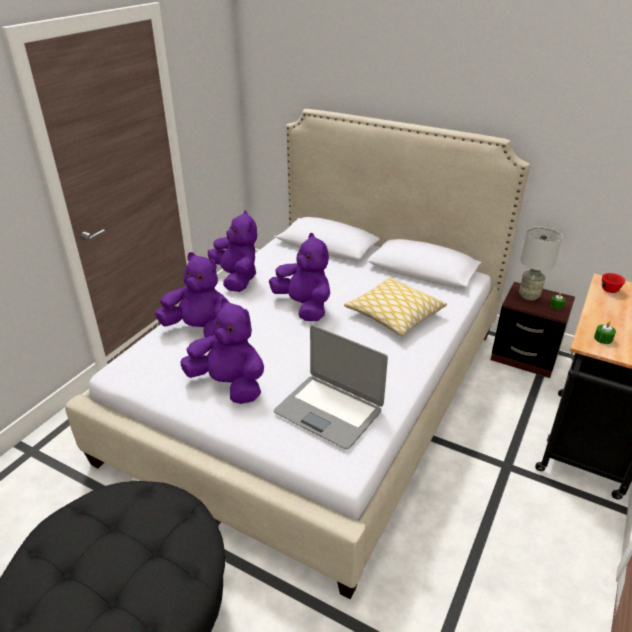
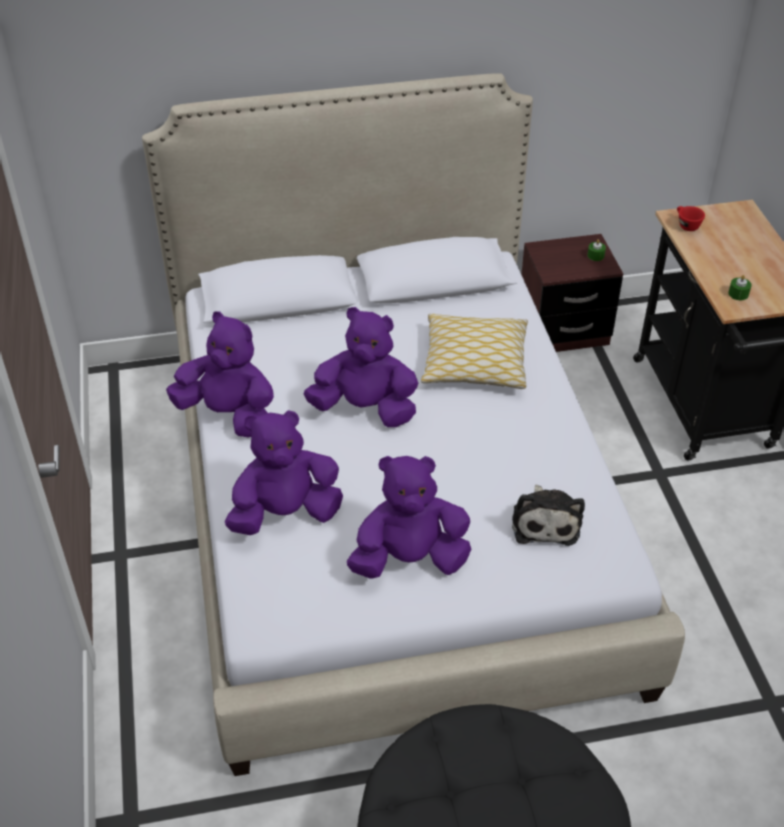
camera: 40 degrees left, 10 degrees up
(329, 411) = (545, 521): laptop -> plush toy
(529, 295) = (558, 256): grey table lamp -> none

